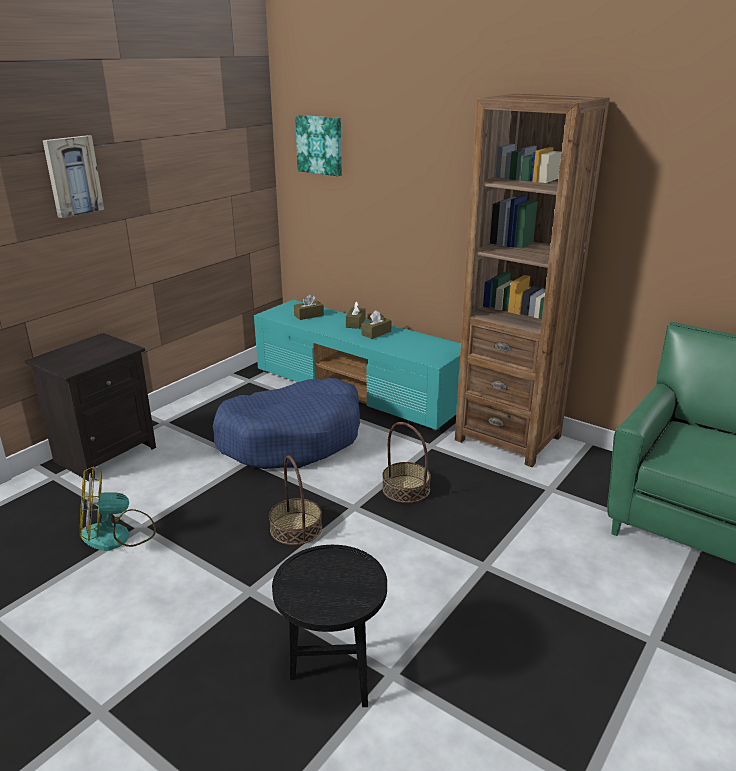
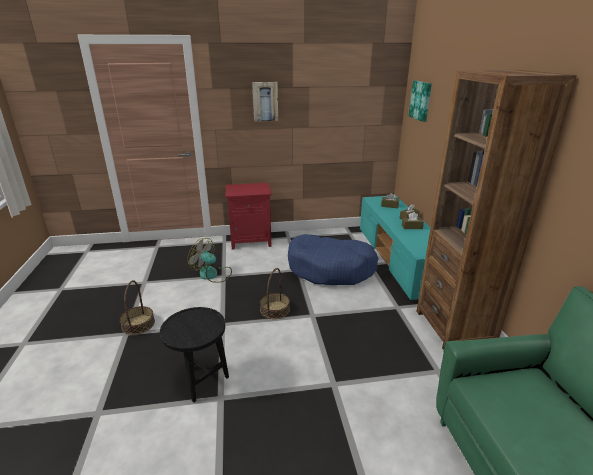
camera: 45 degrees right, 0 degrees up
(105, 453) = (251, 240): black nightstand -> red nightstand
(405, 489) = (350, 321): basket -> basket (138, 324)

